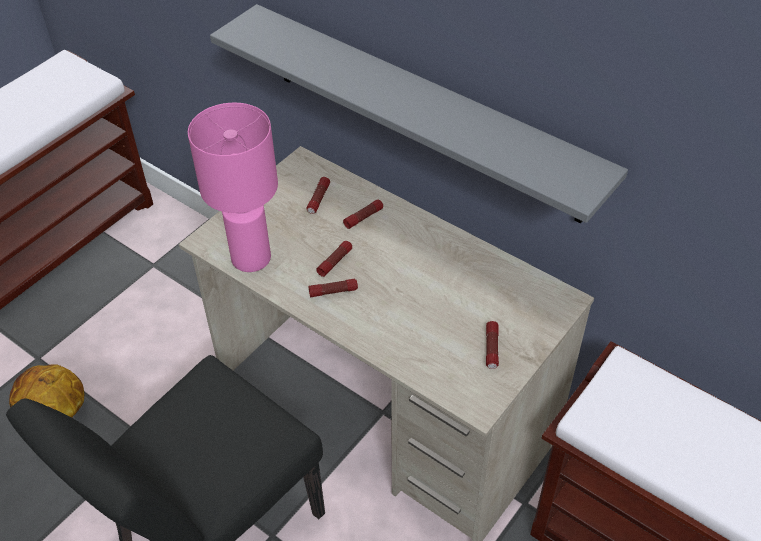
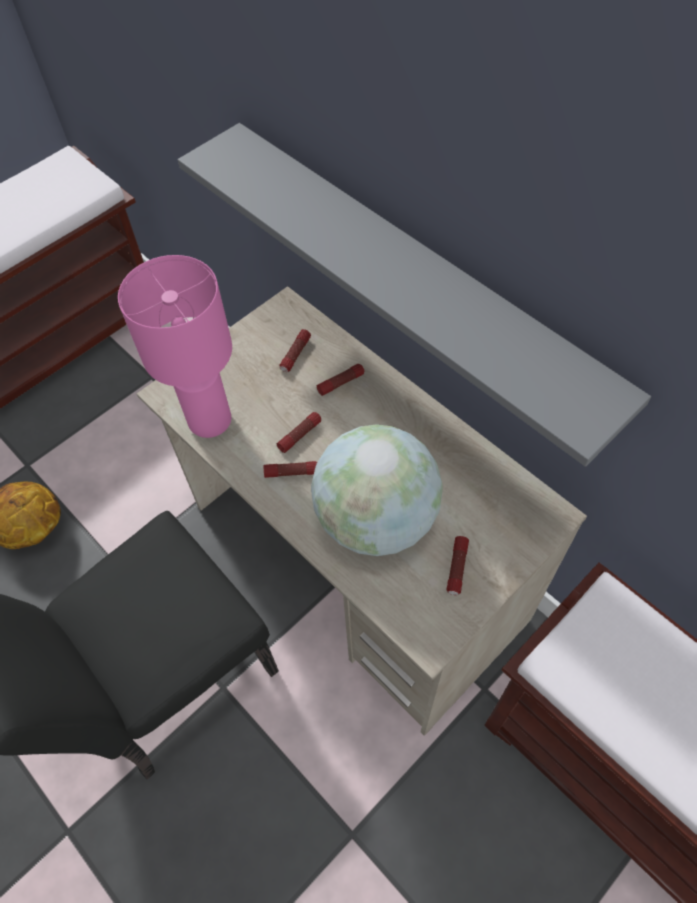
camera: 10 degrees right, 10 degrees up
(415, 320) = (376, 520): none -> globe

